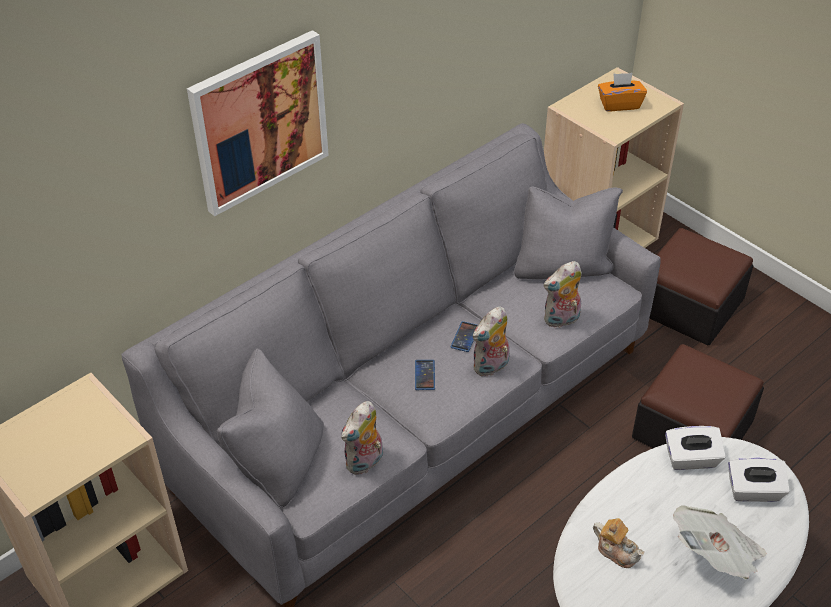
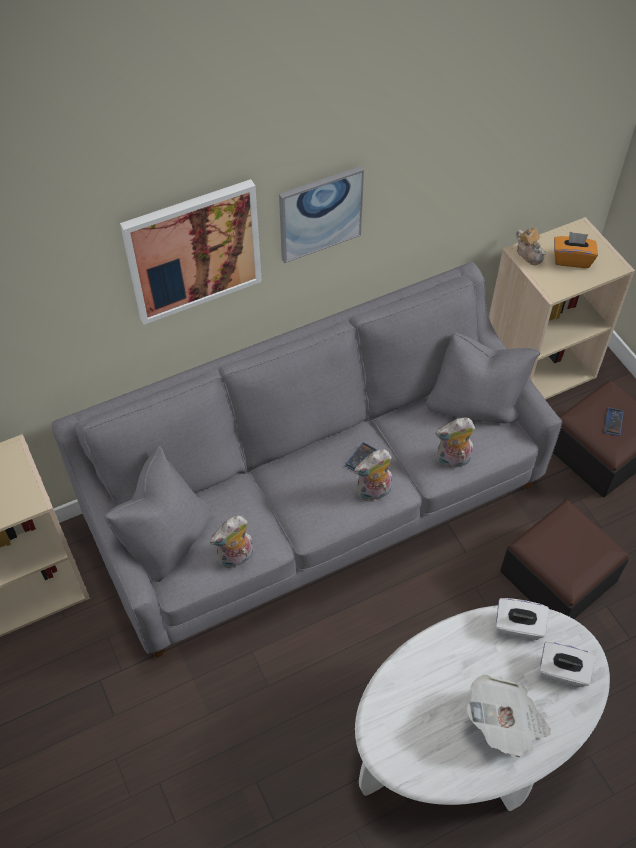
camera: 15 degrees right, 10 degrees up
(378, 71) = (320, 213): none -> picture
(424, 375) = (313, 487): phone -> phone (613, 422)
(617, 551) = (420, 696): teapot -> teapot (529, 254)

